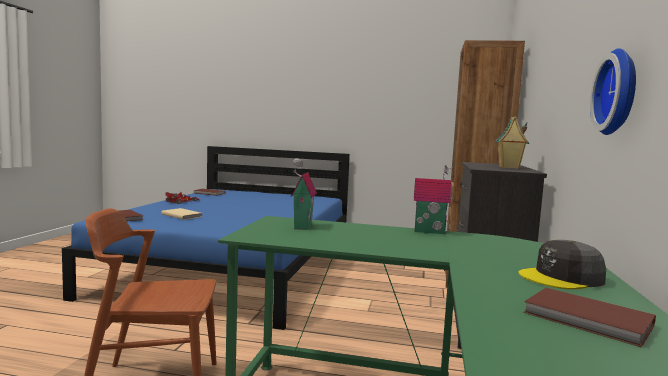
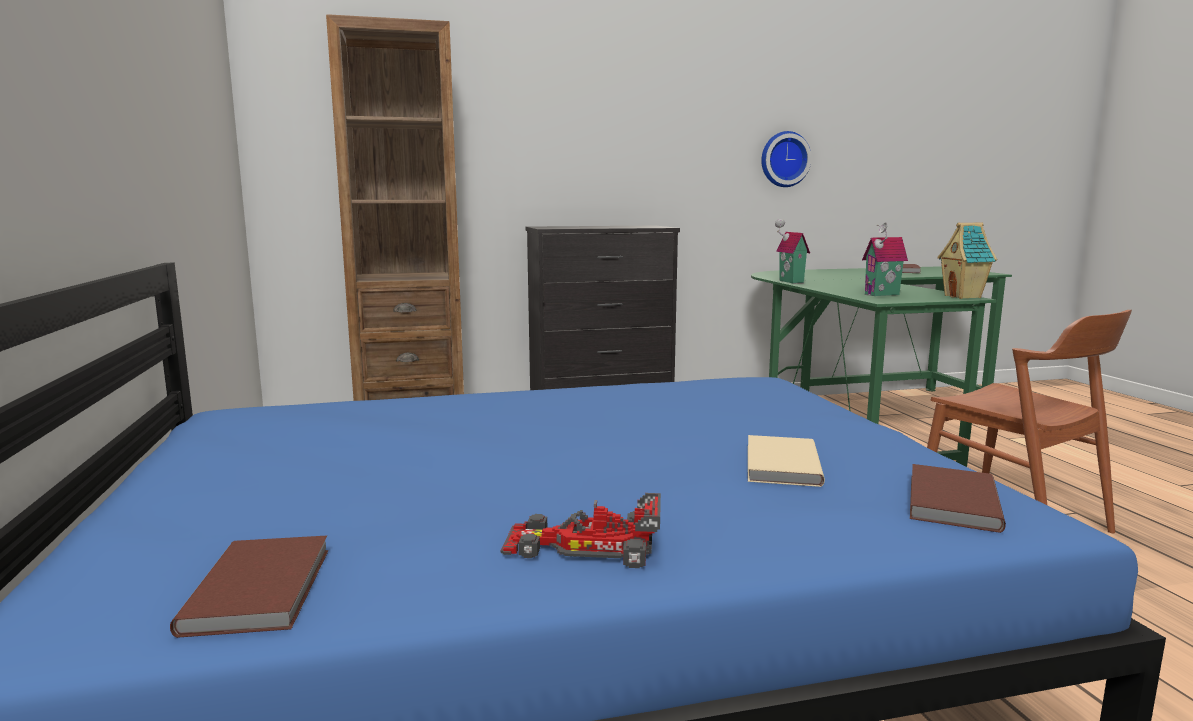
camera: 115 degrees left, 5 degrees up
(508, 167) = (606, 226): toy house -> toy house (963, 297)
(562, 278) = (844, 271): grey cap -> none

